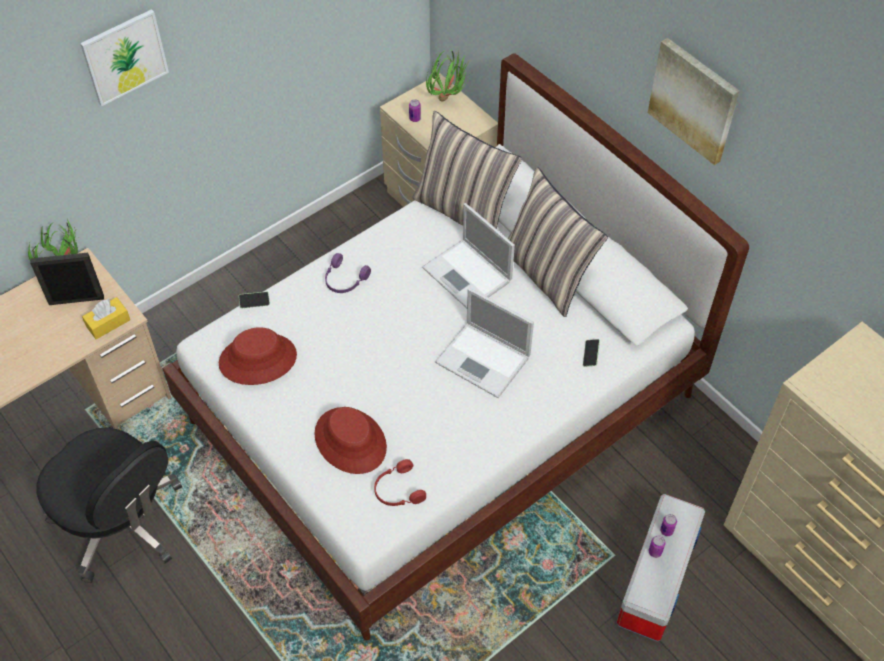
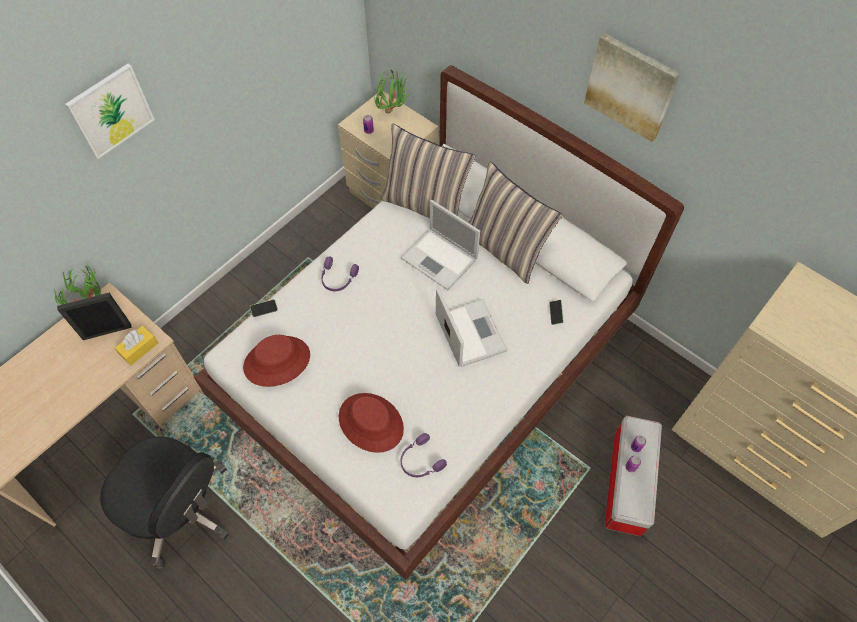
camera: 10 degrees left, 5 degrees up
(397, 490) = (420, 461): red headphones -> purple headphones
(484, 360) = (469, 332): laptop -> laptop turned 135 degrees counterclockwise

